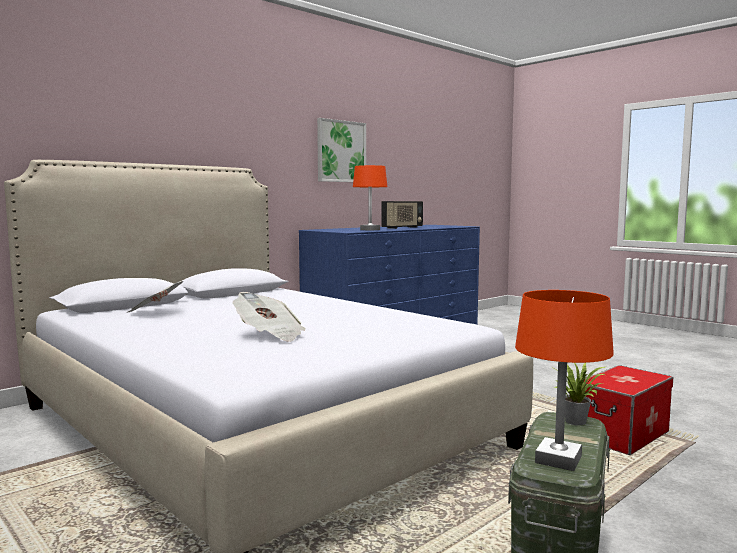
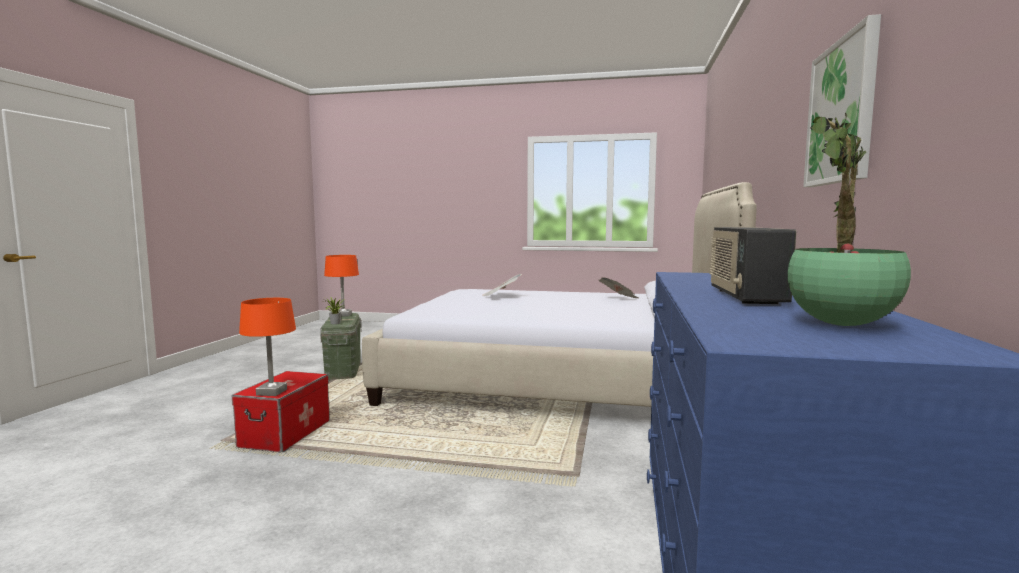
camera: 145 degrees right, 0 degrees up
(370, 230) = (700, 280): orange table lamp -> orange table lamp (271, 392)
(426, 226) = (841, 325): none -> potted plant

